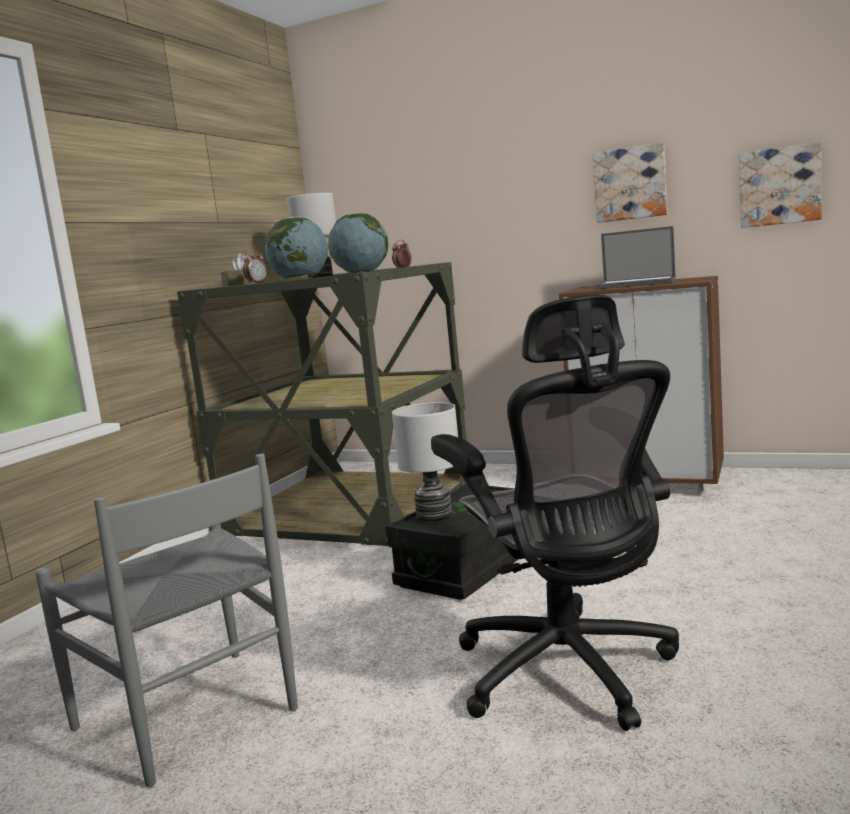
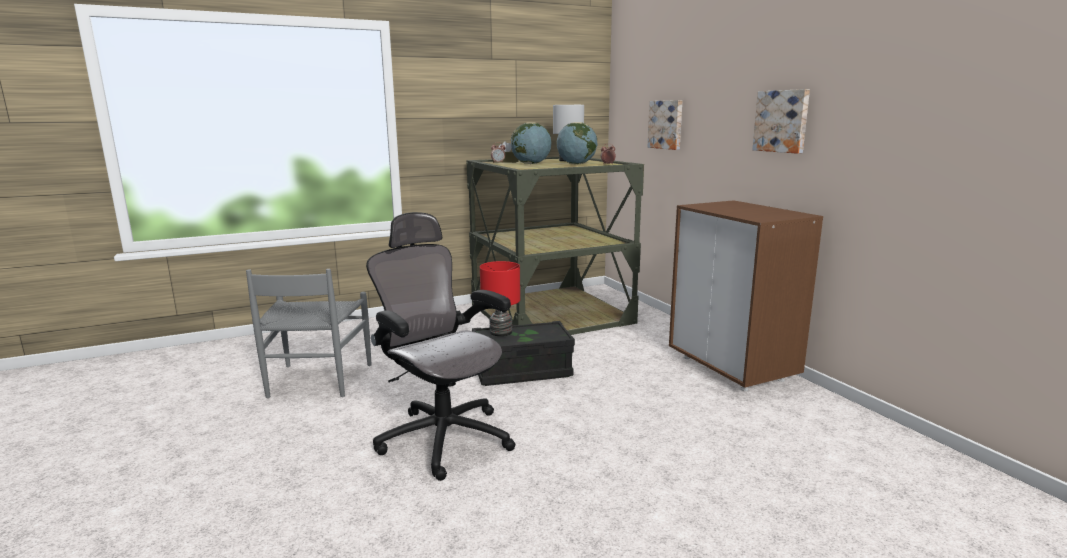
camera: 40 degrees right, 5 degrees up
(434, 515) = (501, 332): grey table lamp -> red table lamp
(566, 671) = (444, 439): office chair -> office chair turned 120 degrees clockwise
(637, 284) = (745, 209): laptop -> none
(779, 186) = (891, 144): picture -> picture (666, 124)

